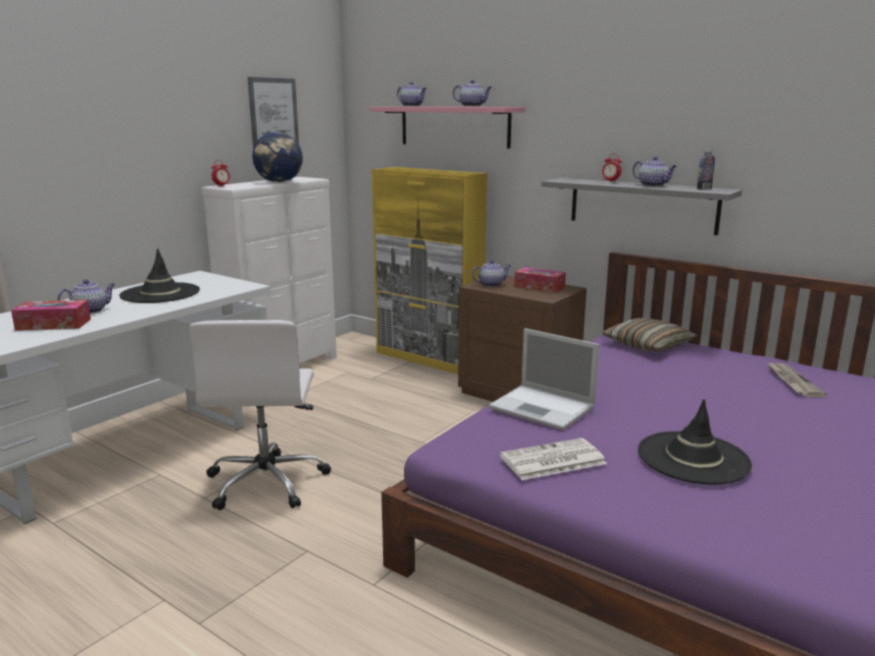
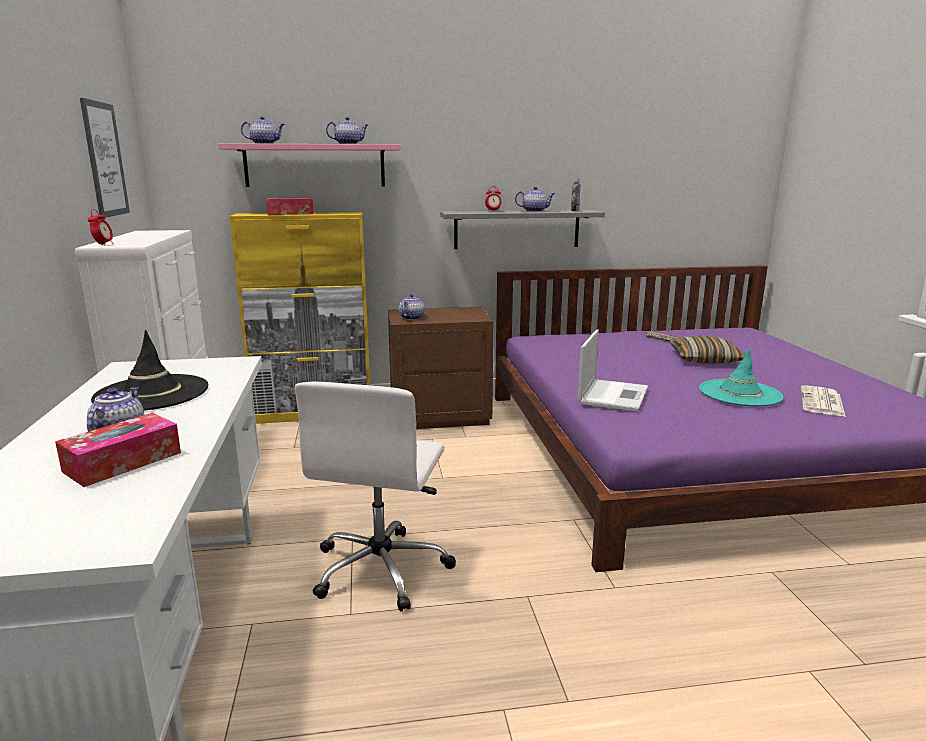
camera: 45 degrees left, 0 degrees up
(267, 482) = (382, 568): white office chair -> white office chair turned 60 degrees clockwise
(279, 182) = (154, 236): globe -> none
(539, 287) = (450, 312): tissue box -> tissue box (290, 213)
(543, 408) = (613, 395): laptop -> laptop turned 60 degrees counterclockwise
(551, 460) = (698, 422): newspaper -> newspaper (822, 402)
(648, 345) = (559, 341): pillow -> pillow (704, 359)
(693, 458) = (739, 393): black hat -> turquoise hat

